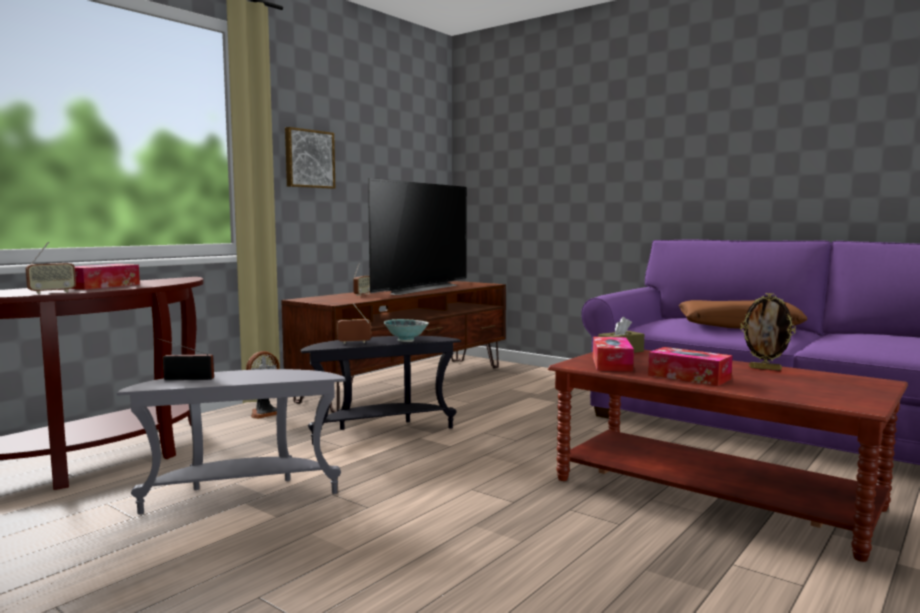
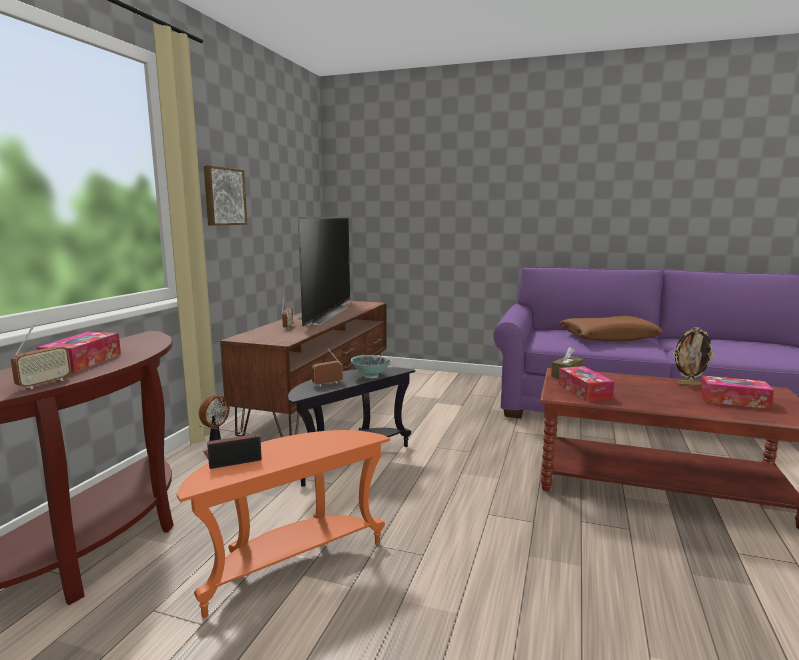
camera: 20 degrees left, 5 degrees up
(242, 494) = (290, 564): grey side table -> orange side table
(689, 377) = (659, 401): tissue box -> tissue box (733, 400)

